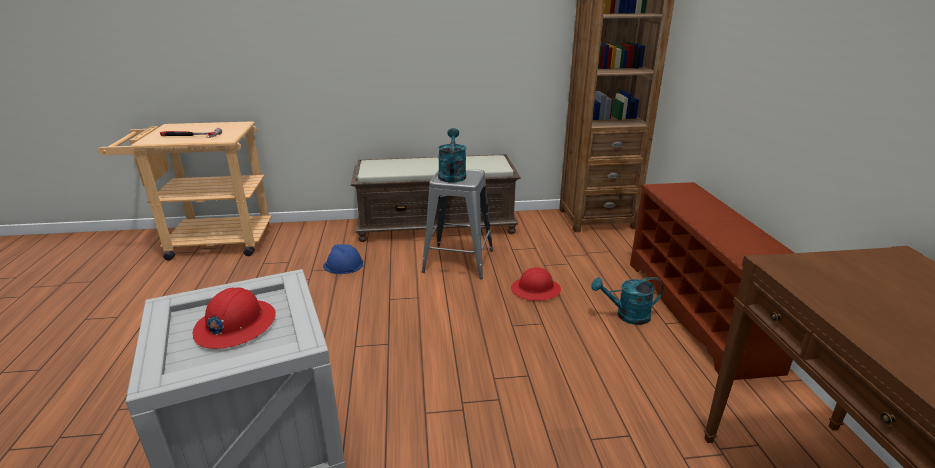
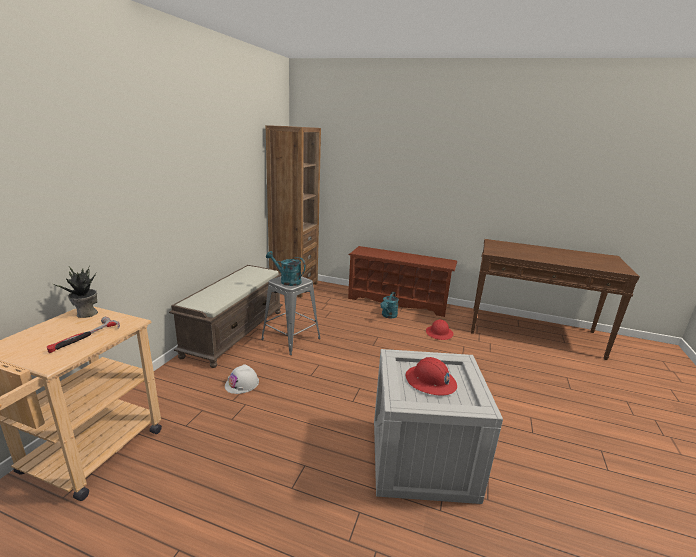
camera: 65 degrees left, 5 degrees down
(233, 126) = (86, 314): none -> potted plant
(343, 265) = (242, 383): blue hard hat -> white hard hat
(535, 290) = (347, 328): red hard hat -> red hard hat (439, 333)

